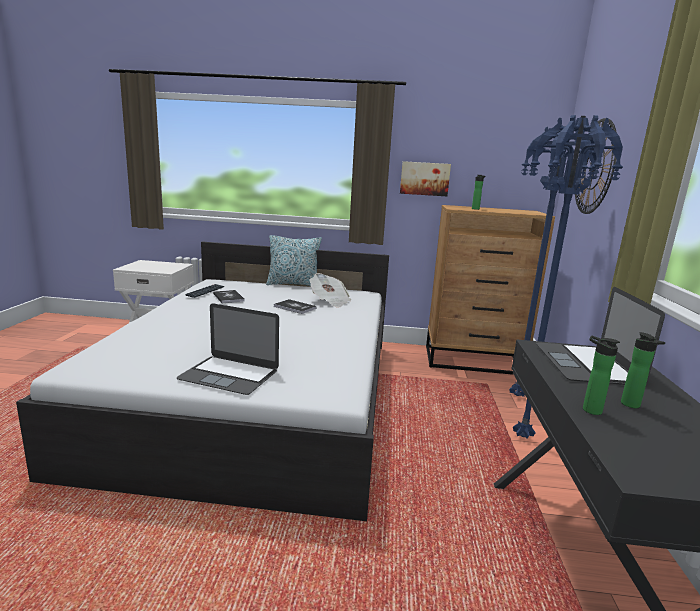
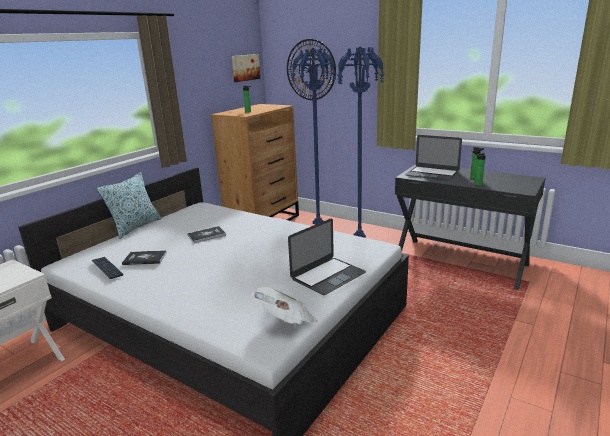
camera: 60 degrees left, 5 degrees up
(329, 301) = (204, 221): newspaper -> newspaper (286, 320)
(424, 178) = (194, 95): picture -> picture (245, 67)

